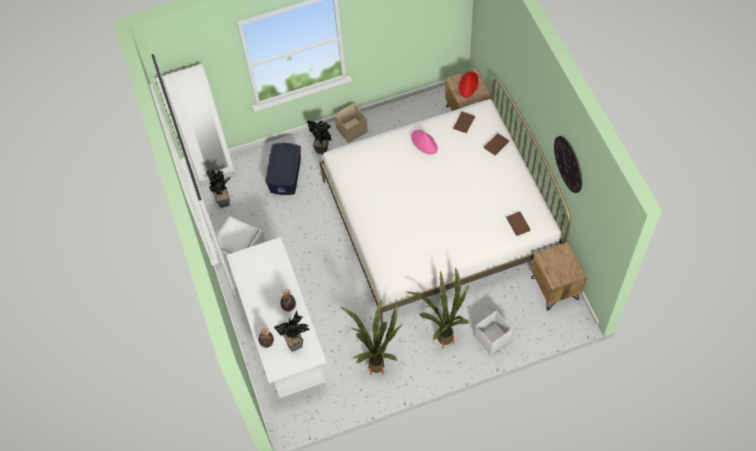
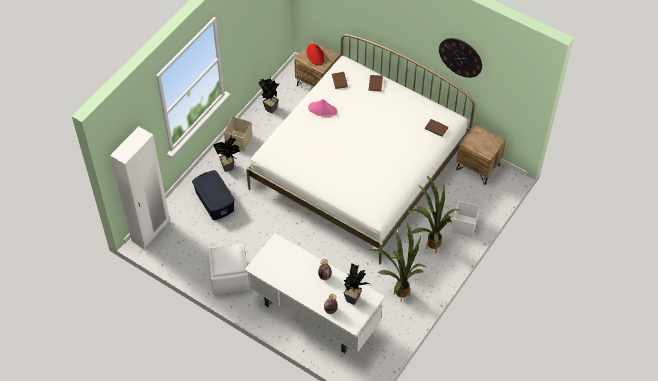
camera: 40 degrees left, 5 degrees down
(224, 200) = (181, 247): potted plant -> potted plant (270, 107)

